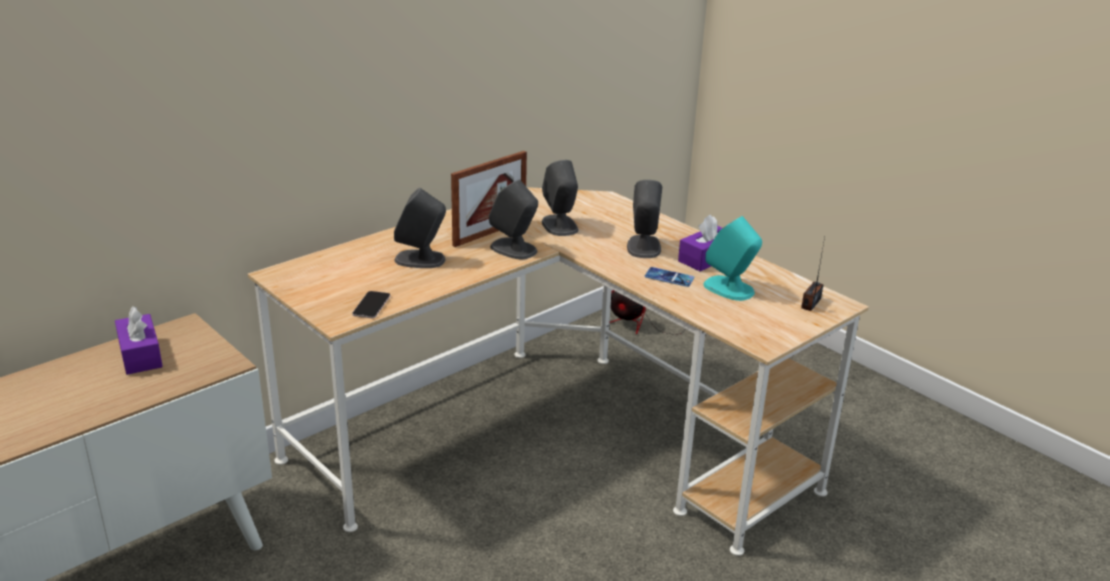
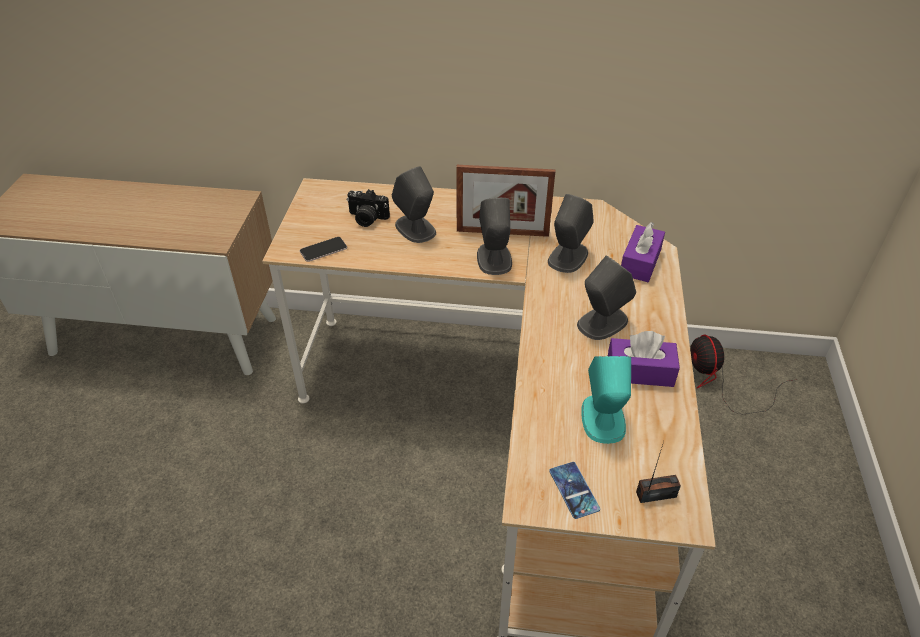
camera: 50 degrees right, 15 degrees up
(140, 355) = (191, 206): purple tissue box -> purple tissue box (640, 262)
(367, 272) = (367, 219): none -> camera
(669, 277) = (569, 369): phone -> phone (574, 490)

